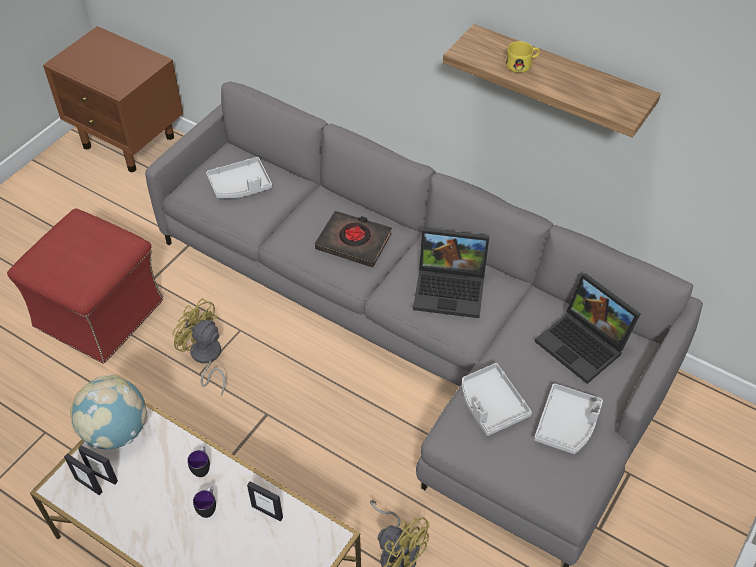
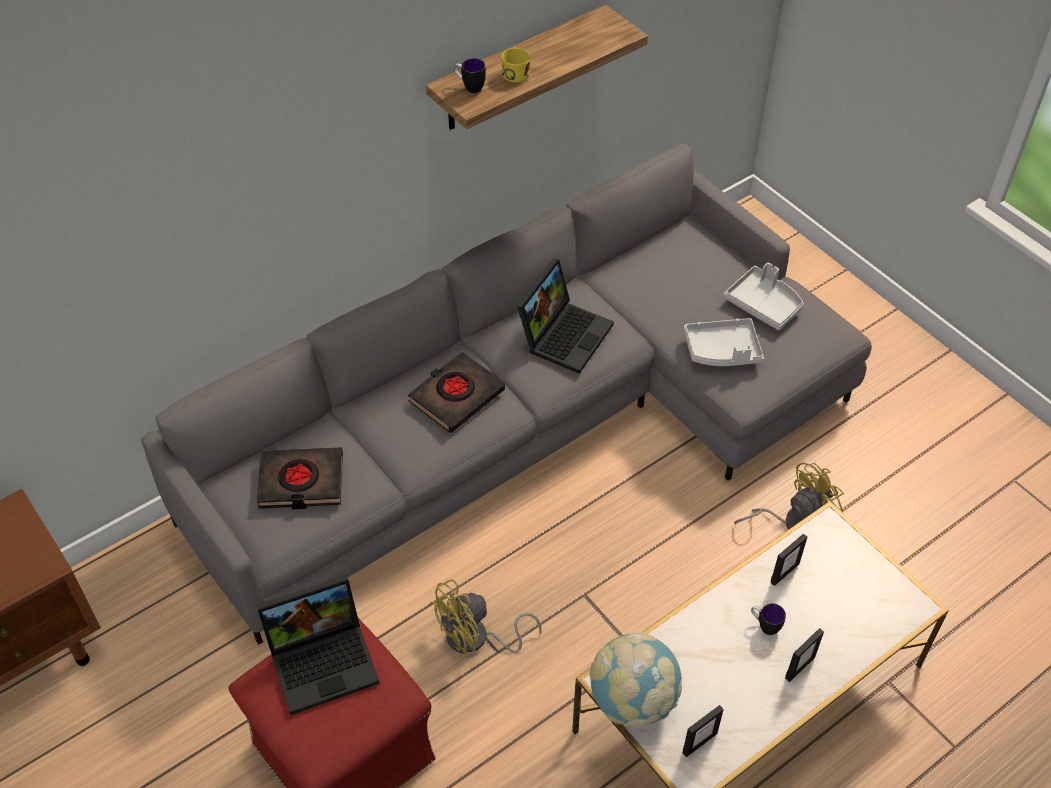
camera: 70 degrees left, 0 degrees up
(103, 475) = (691, 725): picture frame -> picture frame (799, 667)
(202, 467) = (711, 621): mug -> mug (470, 87)
(240, 186) = (301, 482): grey tray -> black book
(584, 345) = (678, 260): laptop -> laptop (325, 659)

